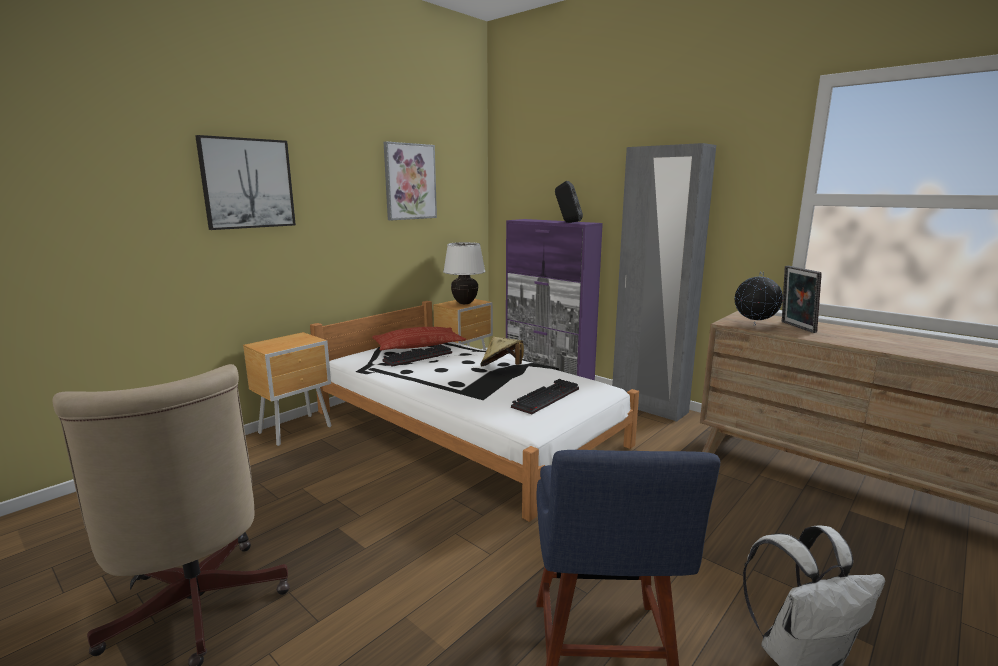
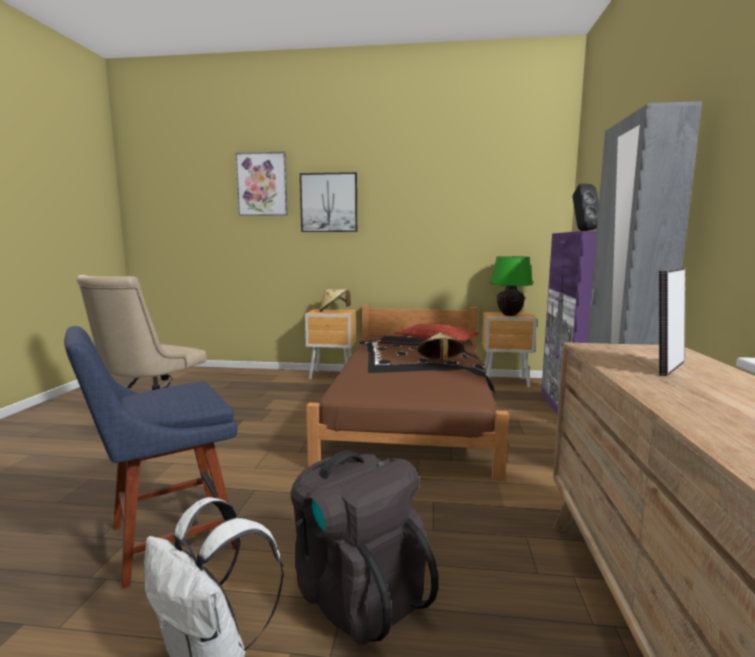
camera: 55 degrees right, 5 degrees down
(289, 341) = (333, 311): none -> beige hat
(410, 181) = (468, 199): picture -> picture (262, 184)
(464, 303) = (509, 315): white table lamp -> green table lamp
(465, 428) = (412, 411): white bed -> brown bed
(545, 397) = (407, 385): keyboard -> none
(746, 560) = (356, 593): none -> black backpack
(754, 325) = (610, 354): globe -> none

